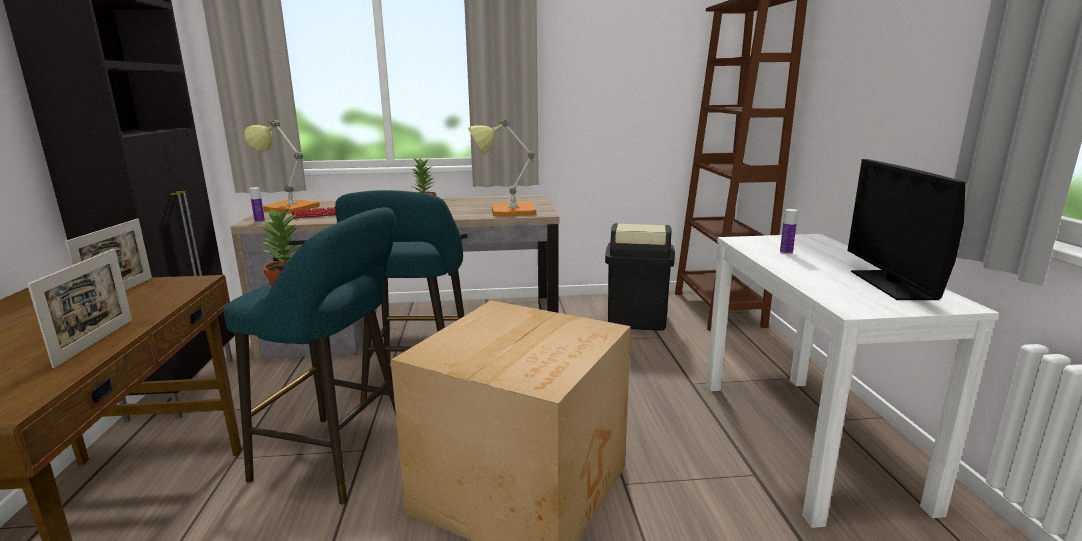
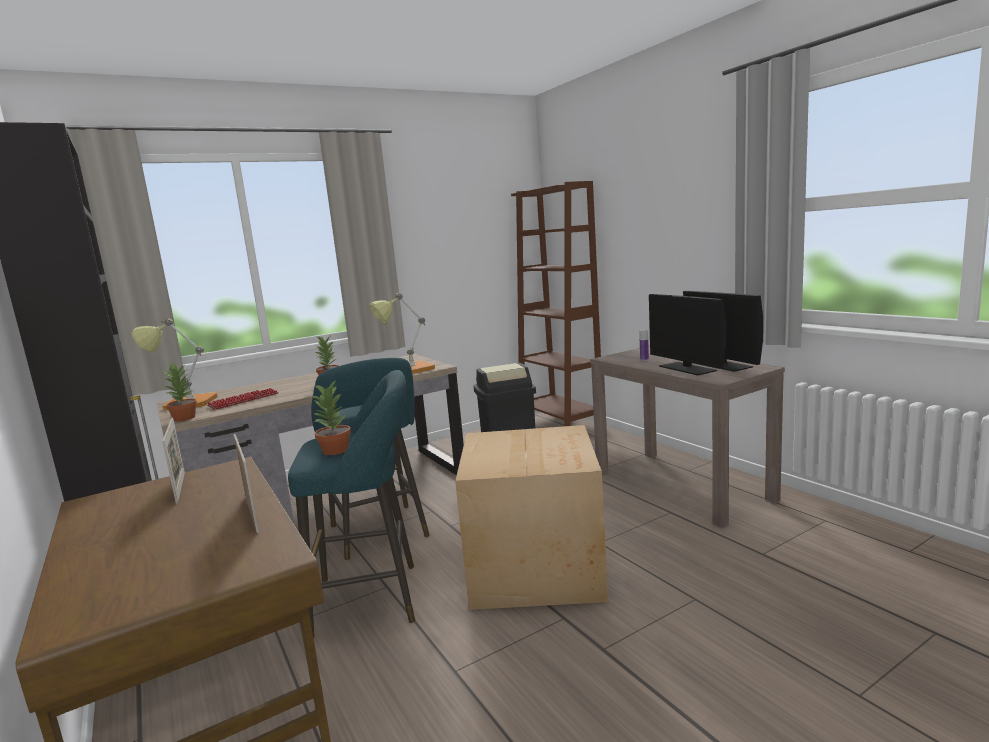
camera: 25 degrees left, 5 degrees down
(259, 221) = (185, 418): bottle -> potted plant
(805, 439) = (681, 485): white console table -> brown console table
(828, 279) = (687, 368): none -> monitor

